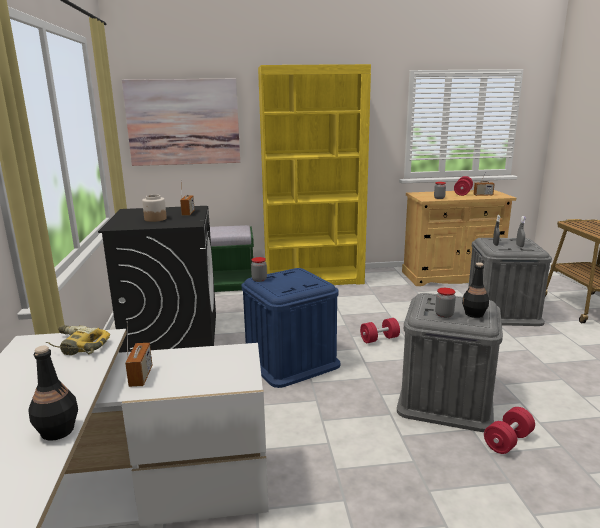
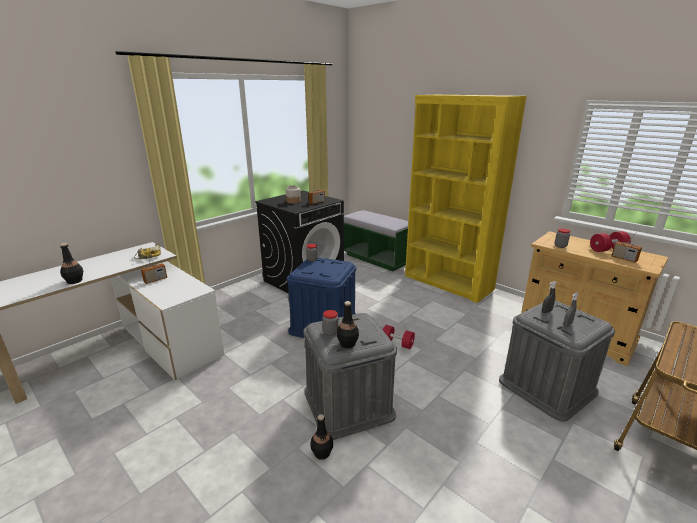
camera: 50 degrees right, 5 degrees up
(183, 122) = (385, 135): picture -> none
(508, 441) = (321, 453): red dumbbell -> black bottle

